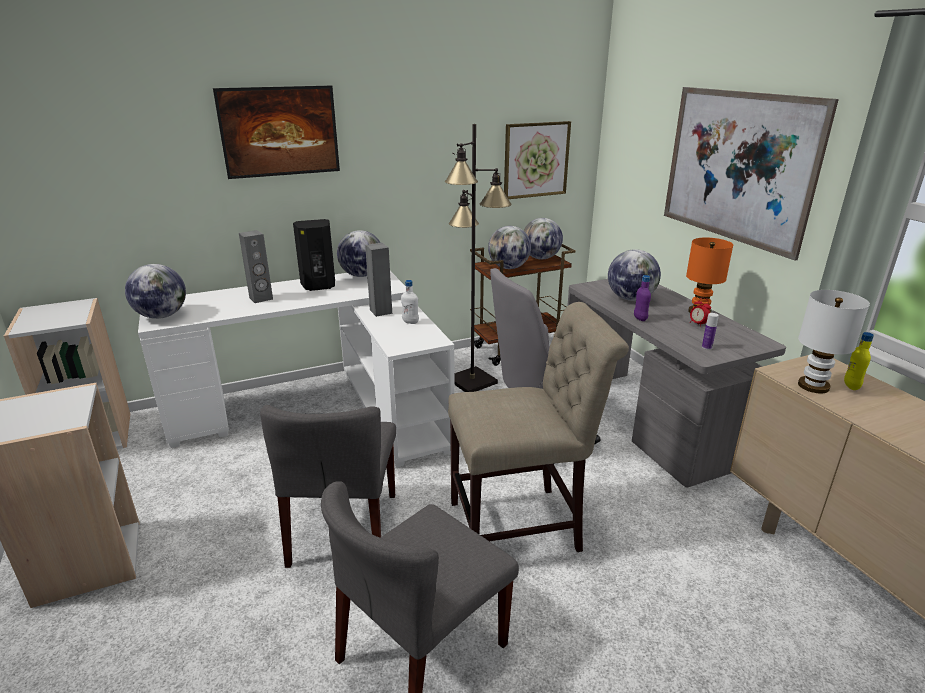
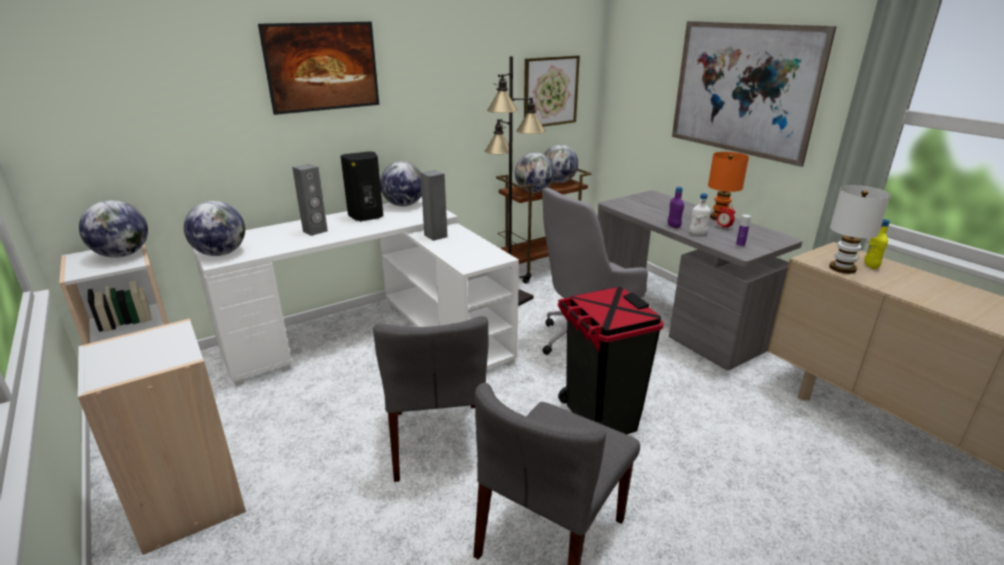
camera: 10 degrees left, 0 degrees up
(410, 322) = (468, 243): white bottle -> white bottle (697, 233)
(522, 525) = (600, 418): beige chair -> black trash can
(630, 298) = (657, 210): globe -> globe (122, 255)

